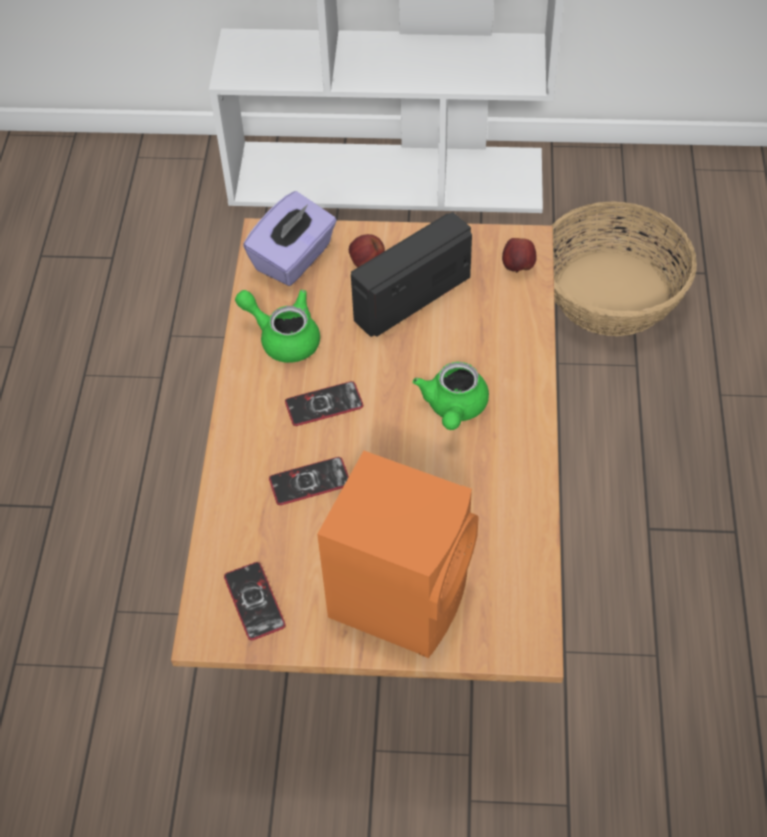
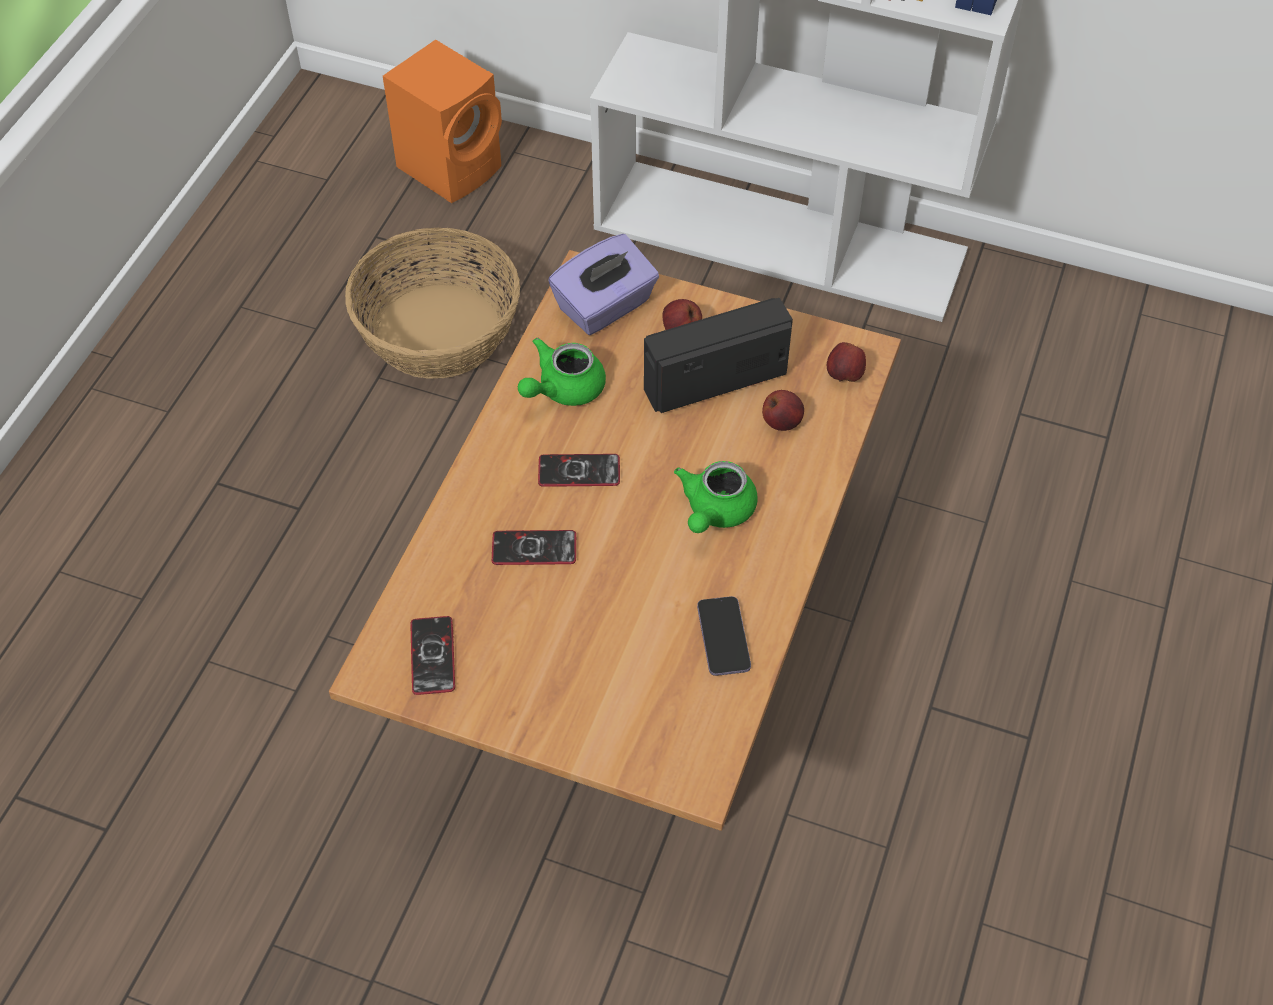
camera: 15 degrees right, 0 degrees up
(283, 337) = (563, 389): green teapot -> green teapot turned 90 degrees counterclockwise
(402, 594) = (586, 691): orange speaker -> orange speaker (452, 166)
(481, 319) = (781, 422): none -> apple
(502, 514) = (723, 637): none -> phone
(611, 292) = (987, 432): basket -> basket (439, 330)

